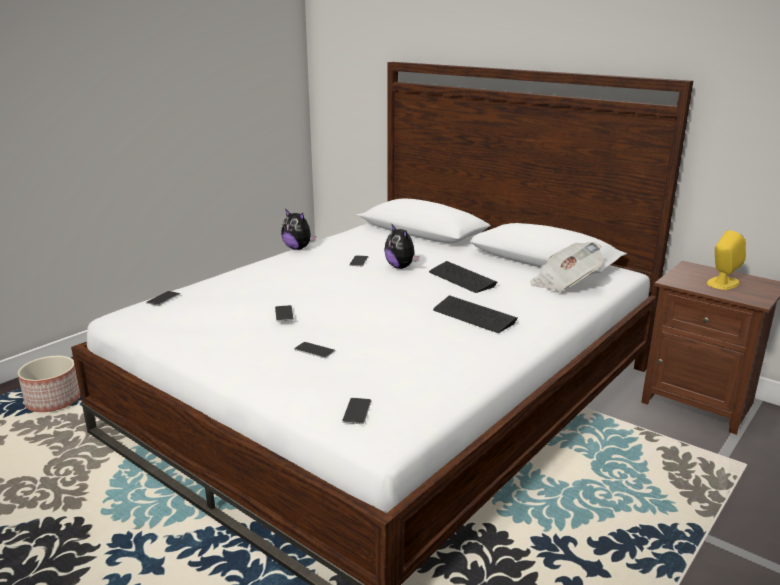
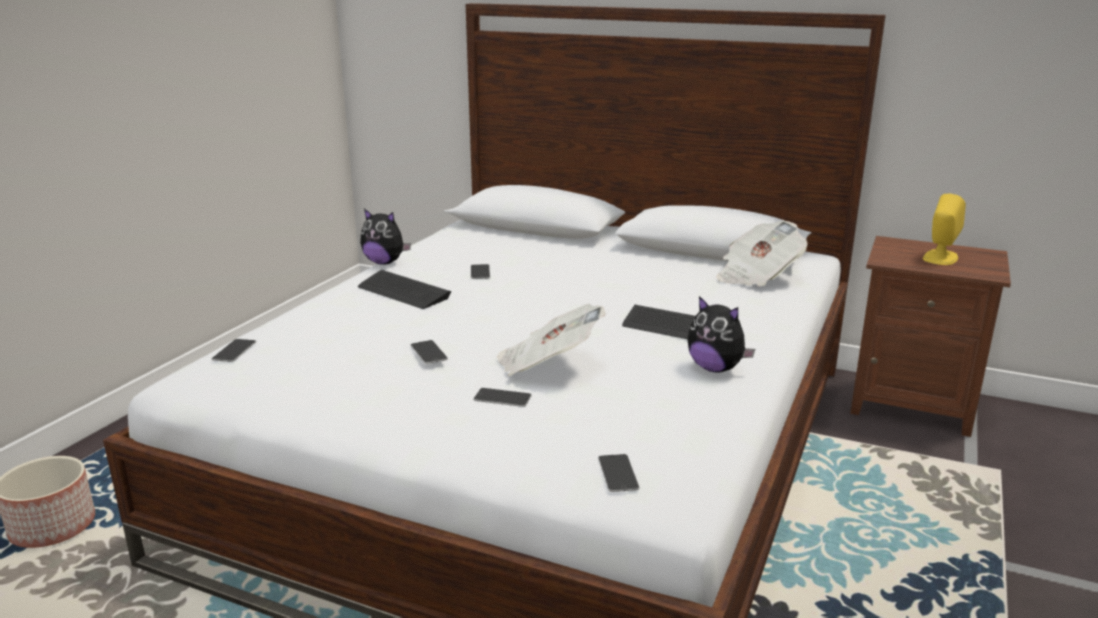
camera: 15 degrees left, 0 degrees up
(360, 332) = (547, 365): none -> newspaper
(401, 267) = (541, 274): plush toy -> plush toy (716, 368)
(461, 279) = (629, 282): keyboard -> keyboard (403, 292)

